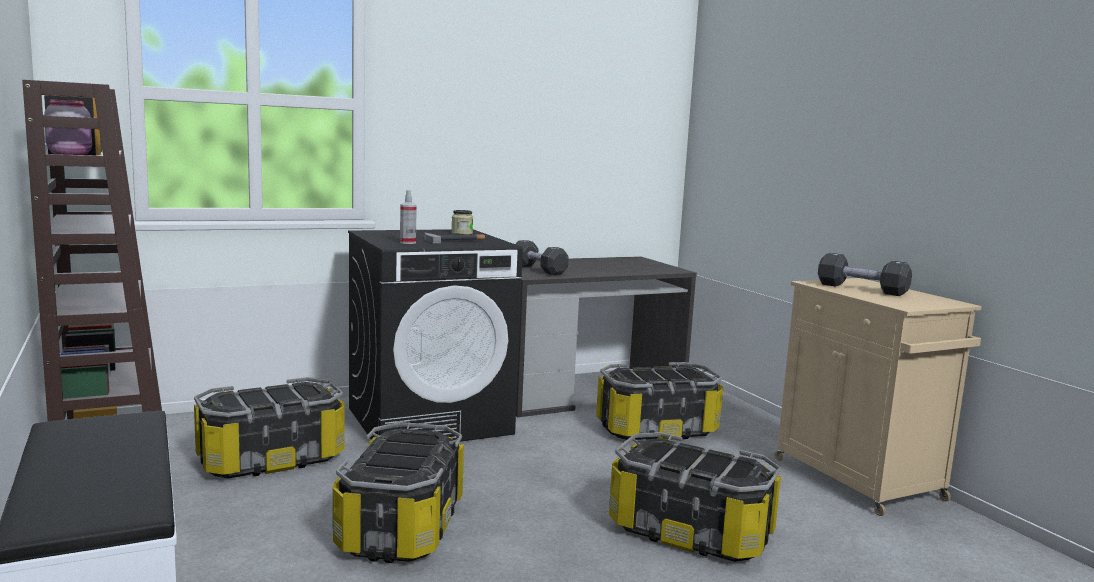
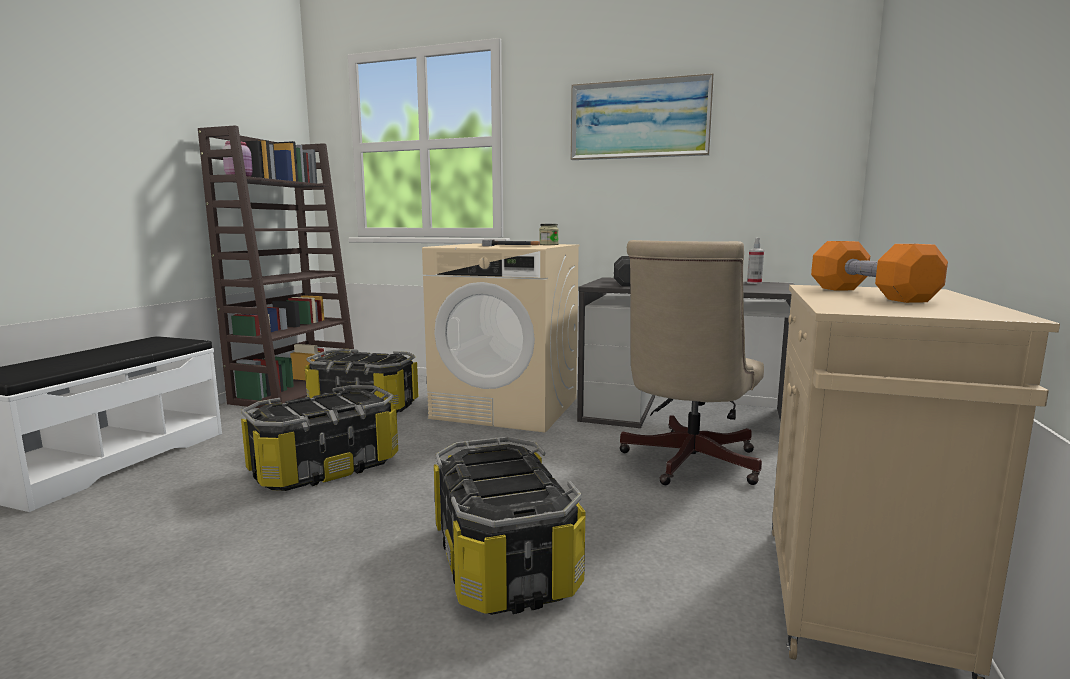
camera: 45 degrees right, 0 degrees up
(407, 242) = (467, 245): spray bottle -> spray bottle (754, 283)
(430, 420) = (507, 408): black washing machine -> beige washing machine
(516, 99) = (639, 119): none -> picture
(656, 430) = (686, 464): storage box -> beige office chair
(861, 289) = (869, 294): black dumbbell -> orange dumbbell

